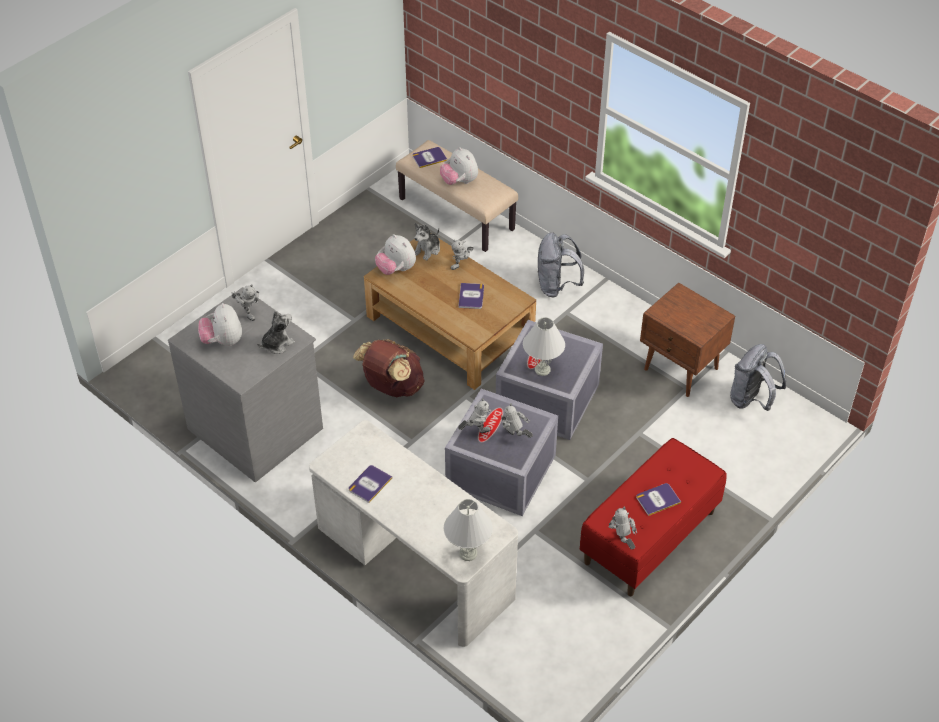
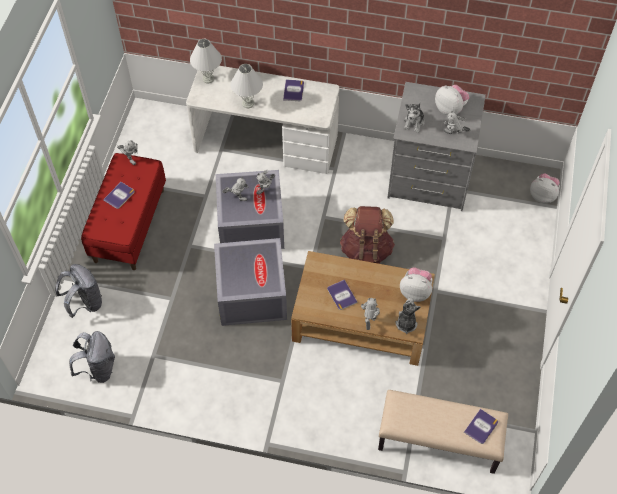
camera: 150 degrees right, 10 degrees up
(459, 181) = (434, 411): plush toy -> plush toy (542, 195)
(542, 370) = (249, 257): white table lamp -> white table lamp (247, 103)
(557, 286) = (305, 404): grey backpack -> grey backpack (85, 303)
(681, 369) = (164, 370): brown nightstand -> none

